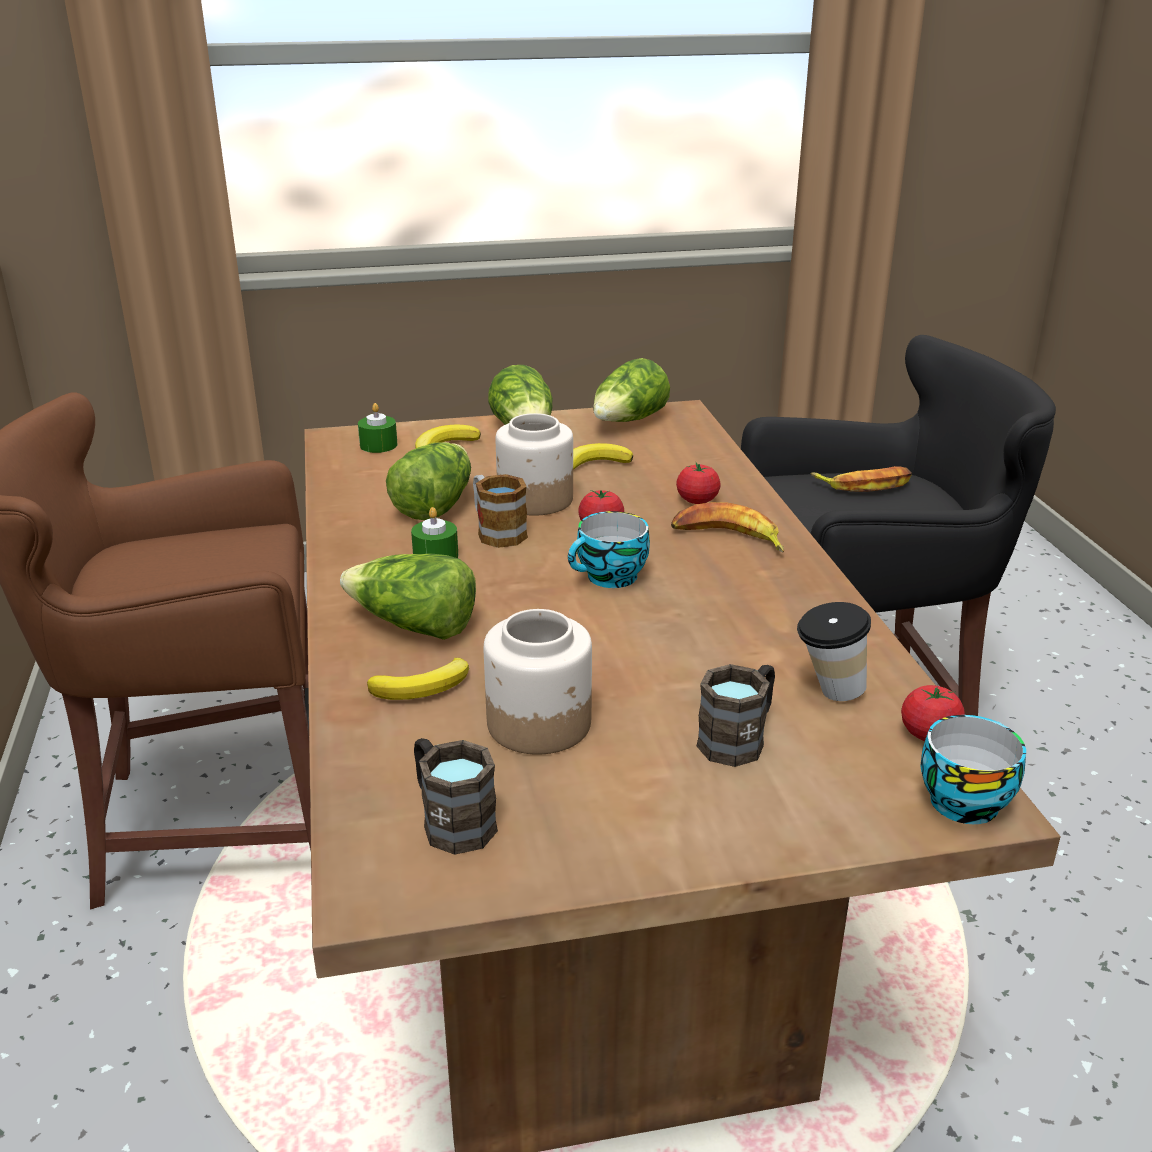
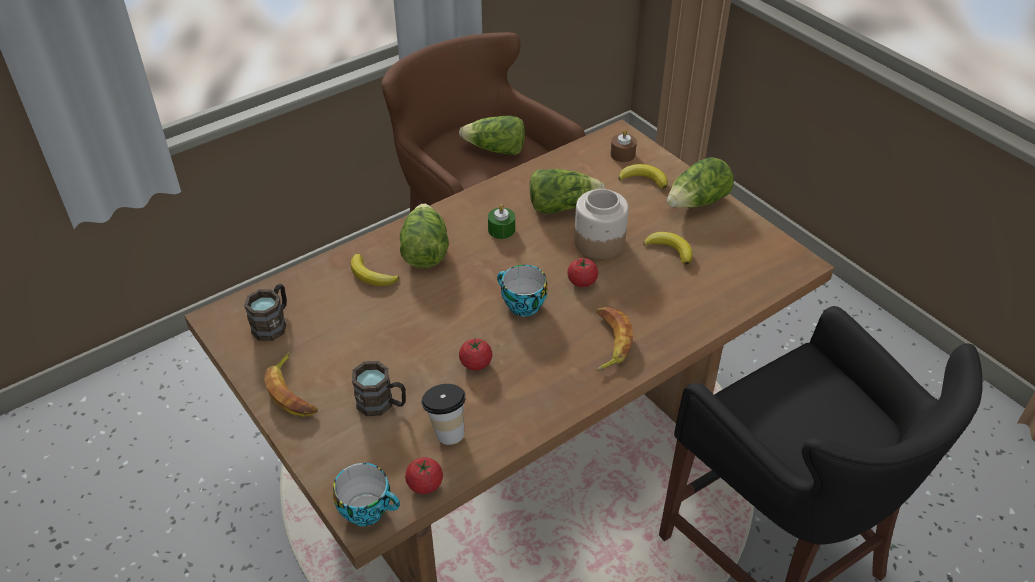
camera: 65 degrees right, 15 degrees up
(378, 445) = (622, 154): green candle -> brown candle
(496, 531) = (546, 241): mug -> none
(540, 723) = (360, 326): jar -> none
(629, 422) = (755, 244): lettuce -> lettuce (496, 150)
(697, 500) = (654, 313): tomato -> tomato (476, 363)
(864, 485) = (838, 408): banana -> banana (293, 391)

